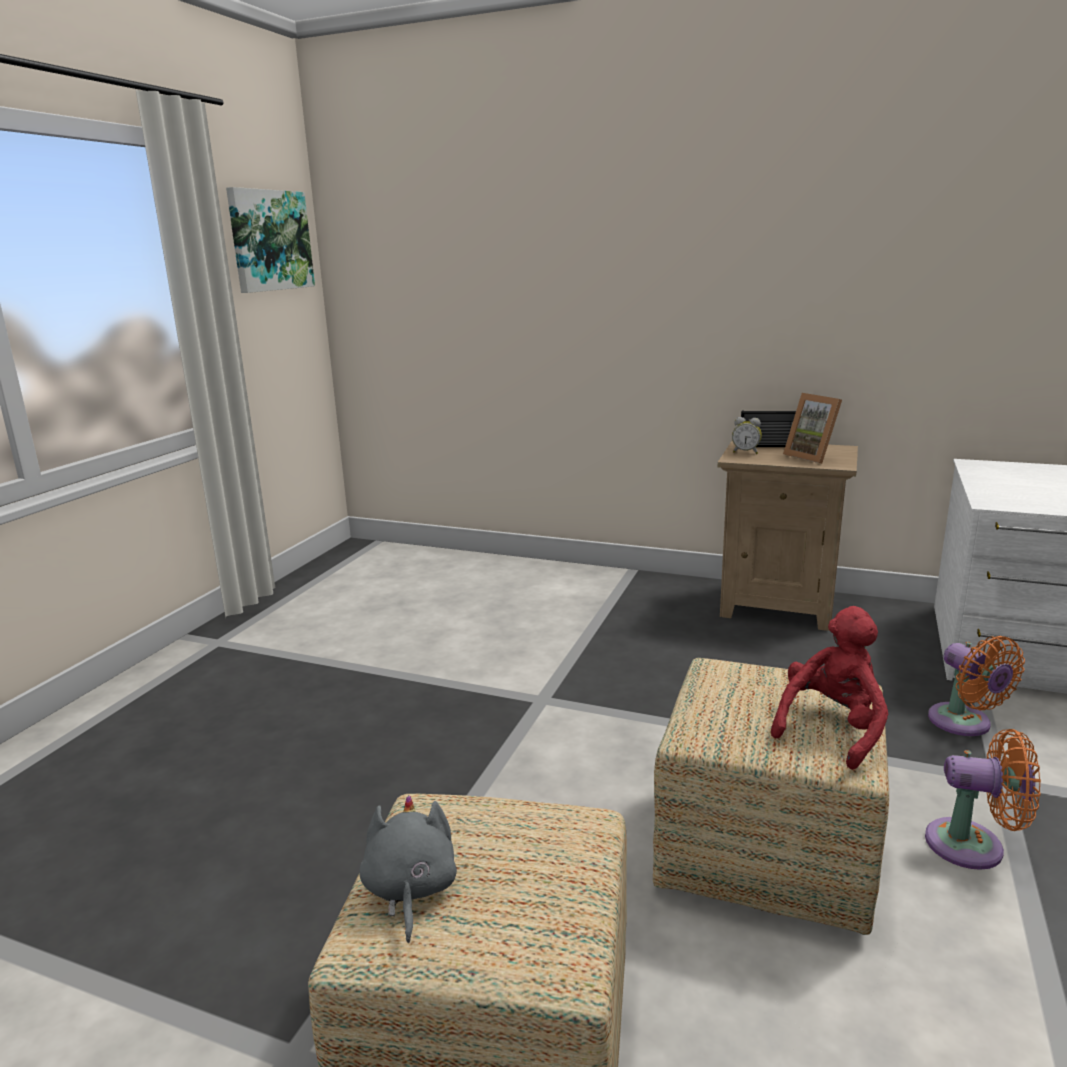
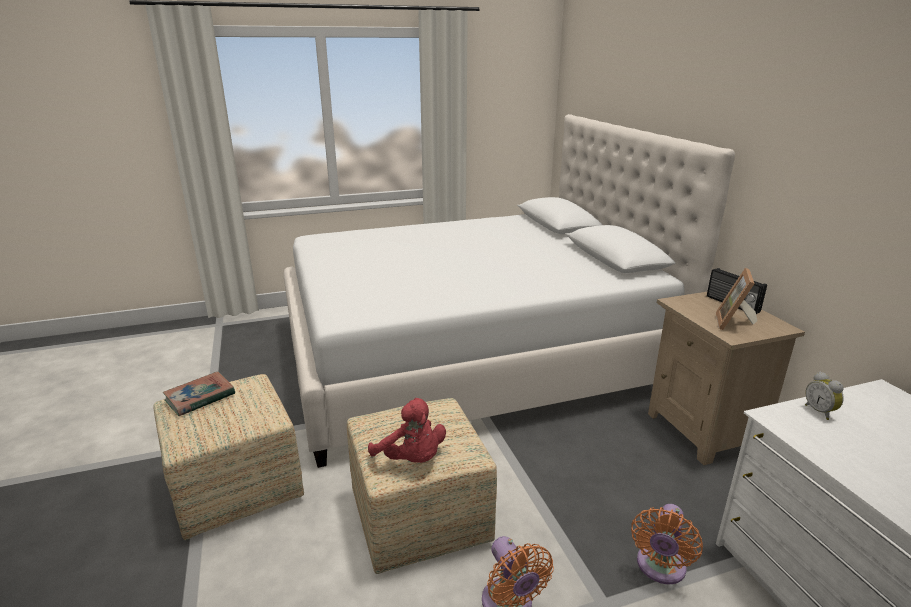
camera: 50 degrees right, 5 degrees up
(269, 240) = (513, 86): picture -> none
(410, 890) = (200, 397): grey plush toy -> book
(451, 661) = (470, 355): none -> white bed
(746, 452) = (697, 301): alarm clock -> alarm clock (820, 411)
(832, 728) = (411, 459): red plush toy -> red plush toy turned 45 degrees clockwise

